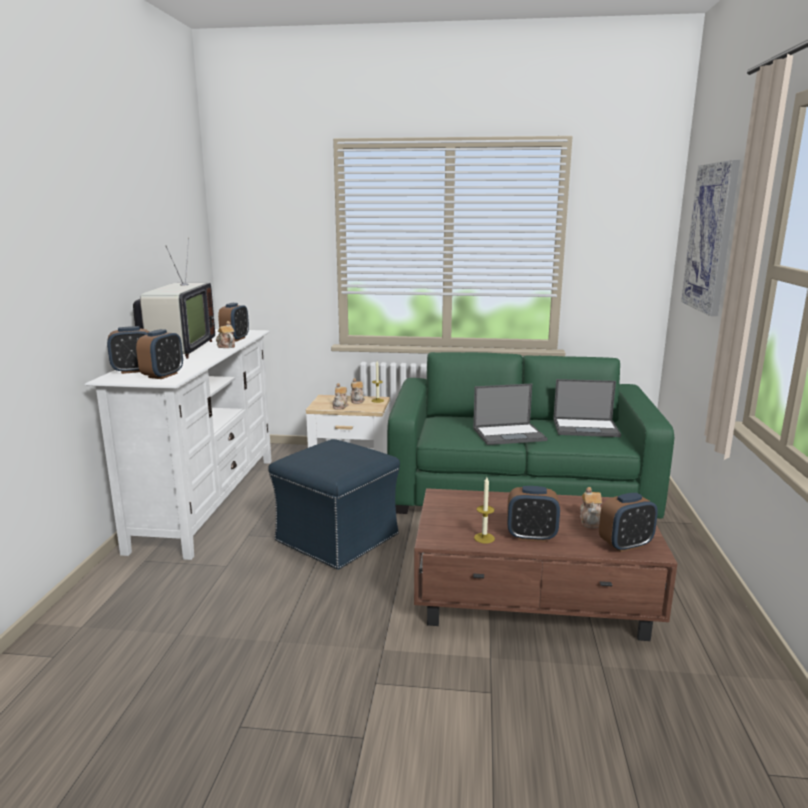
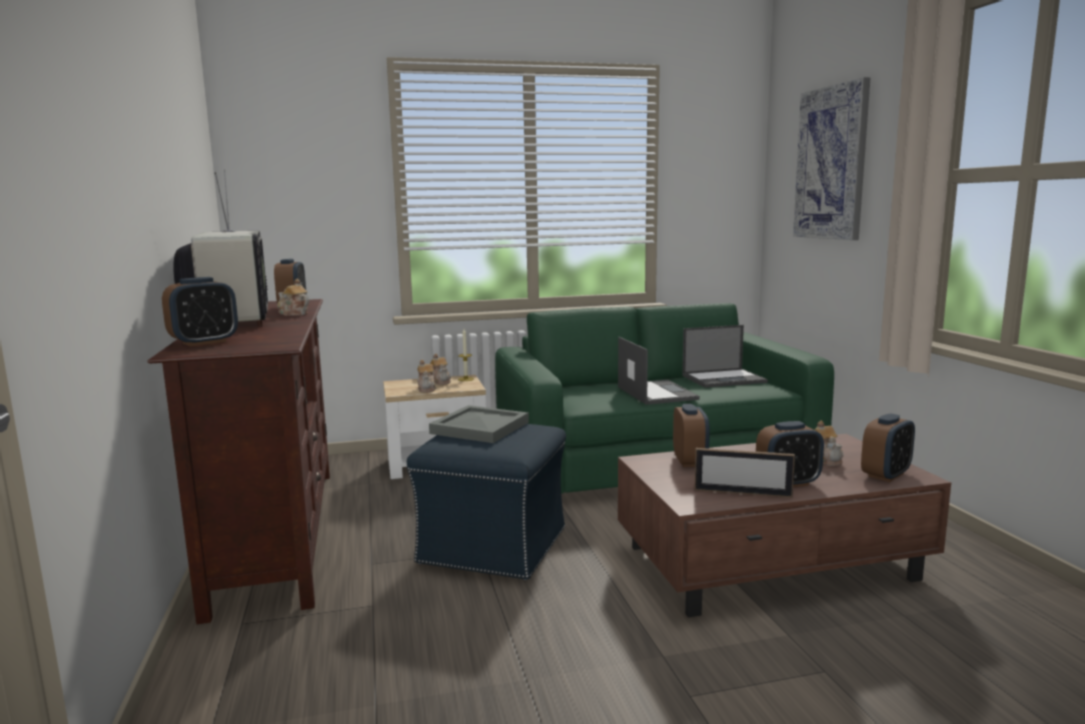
camera: 20 degrees left, 5 degrees down
(163, 375) = (260, 343): alarm clock -> alarm clock (690, 461)
(206, 501) = (275, 534): white tv stand -> brown tv stand
(332, 449) = (478, 428): none -> grey tray
(484, 538) = (742, 493): candle -> picture frame
(509, 434) = (656, 393): laptop -> laptop turned 75 degrees counterclockwise

